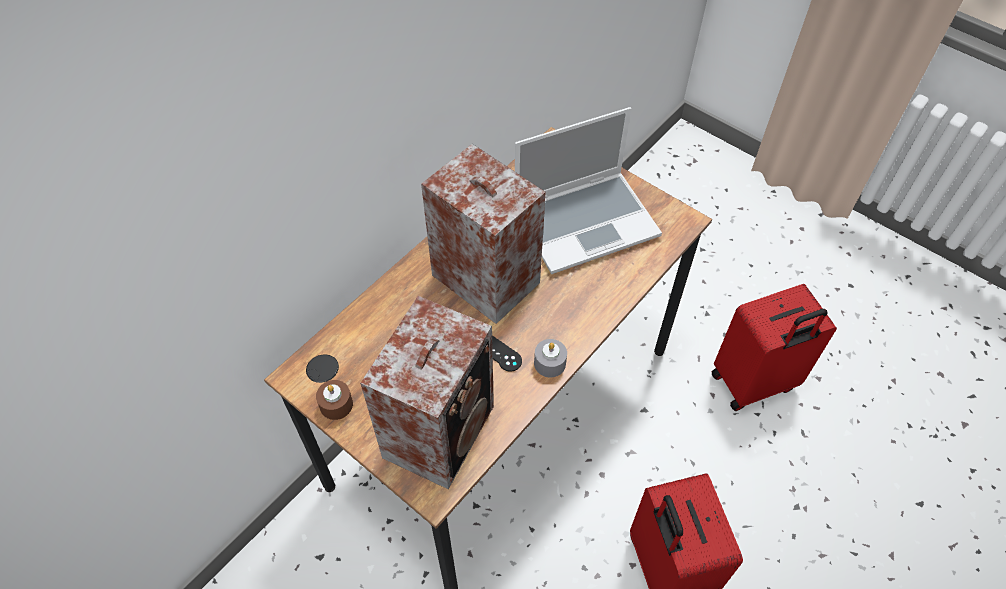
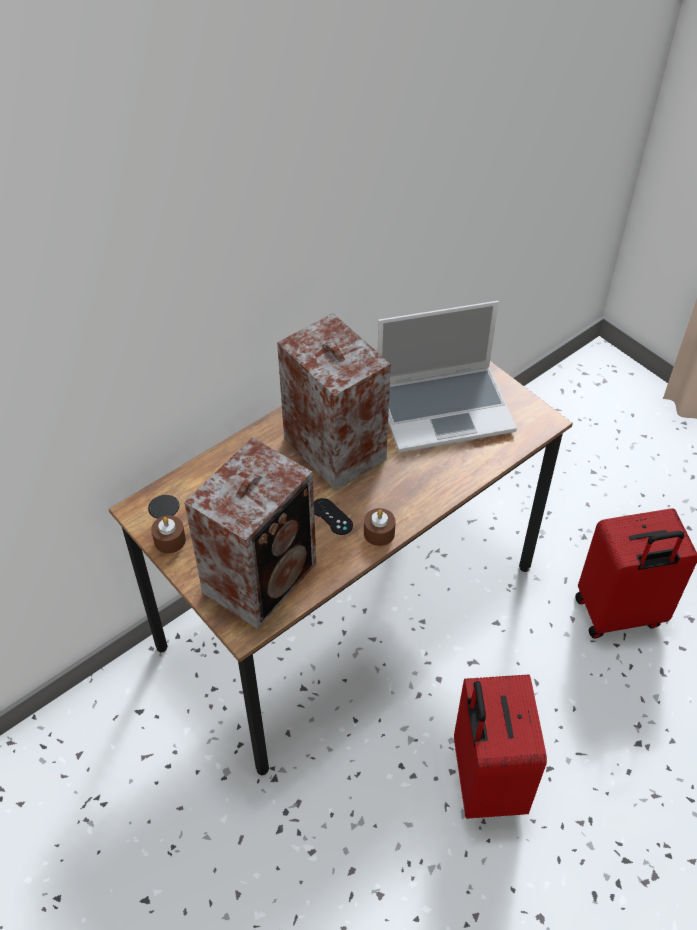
camera: 10 degrees right, 5 degrees down
(549, 363) = (379, 533): grey candle -> brown candle

